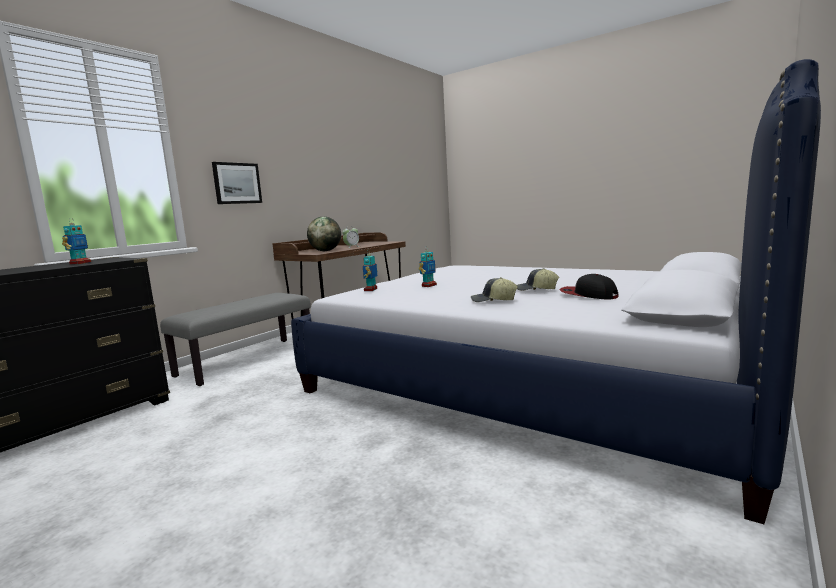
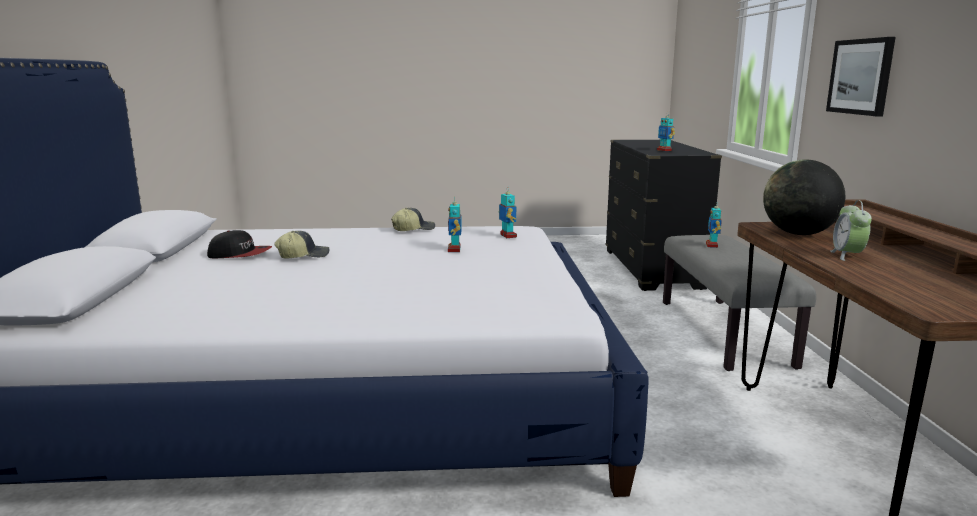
camera: 140 degrees right, 5 degrees up
(224, 307) = (712, 245): none -> toy robot
(493, 301) = (336, 237): cap -> cap (413, 229)

